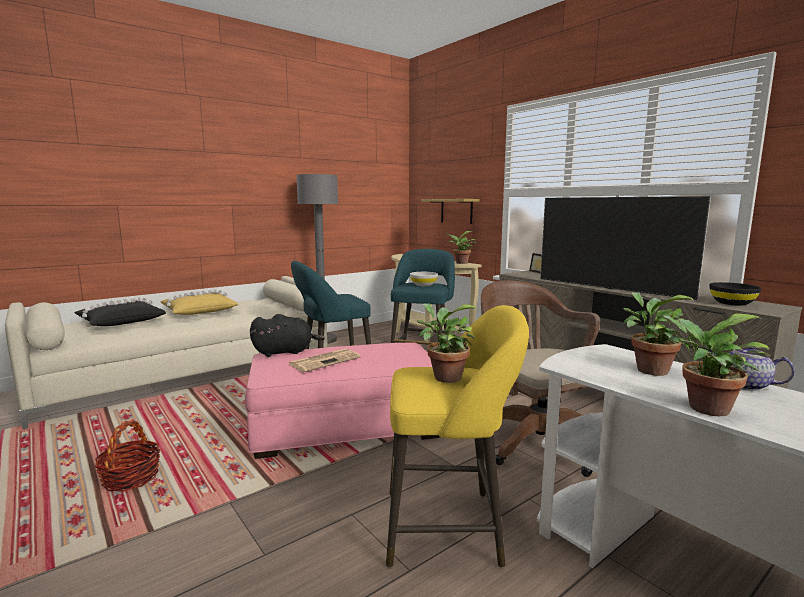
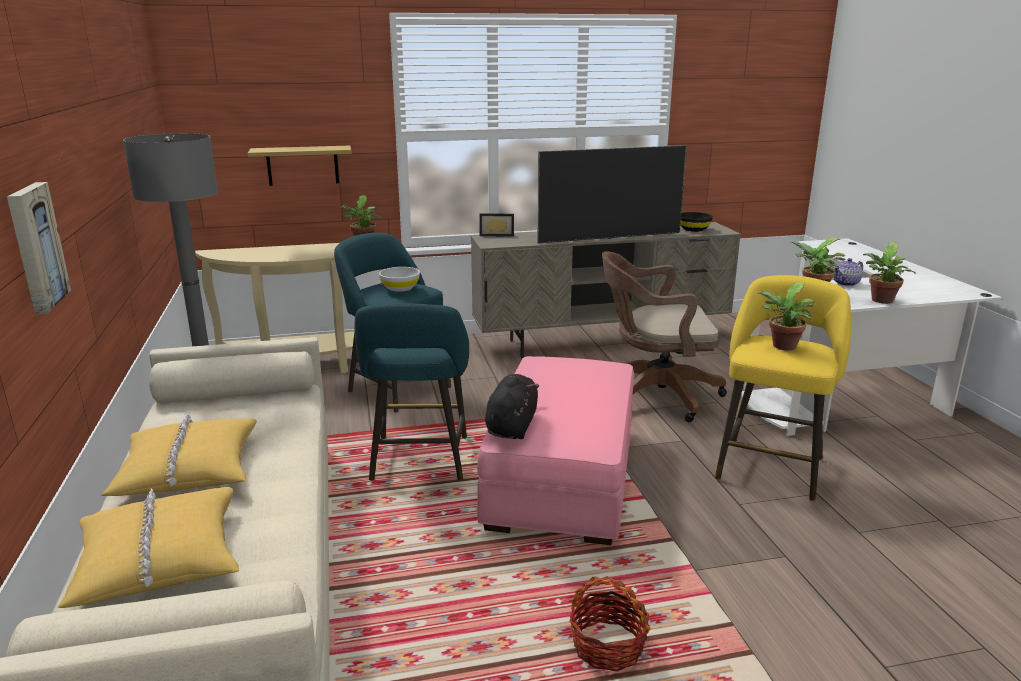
camera: 65 degrees left, 10 degrees up
(121, 321) = (159, 559): black pillow -> yellow pillow
(176, 197) = (35, 247): none -> picture
(325, 360) = (576, 406): newspaper -> none

